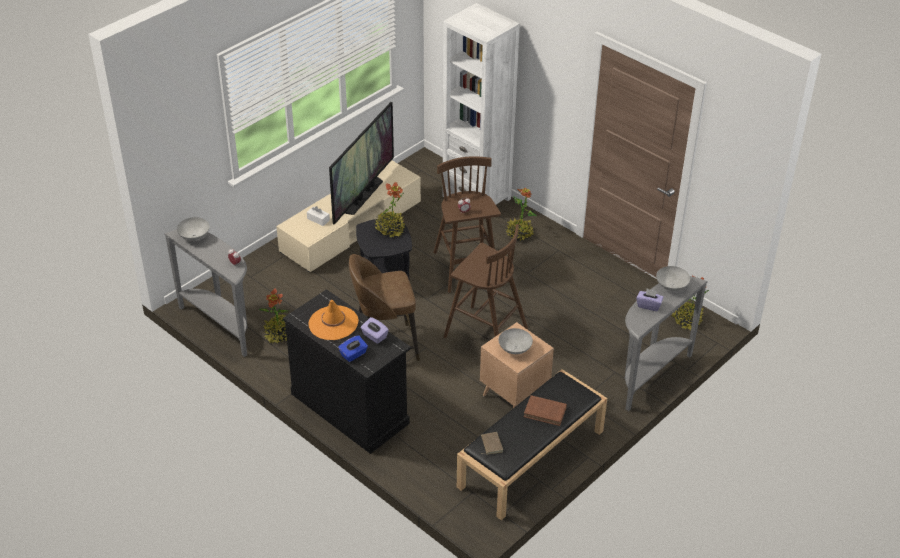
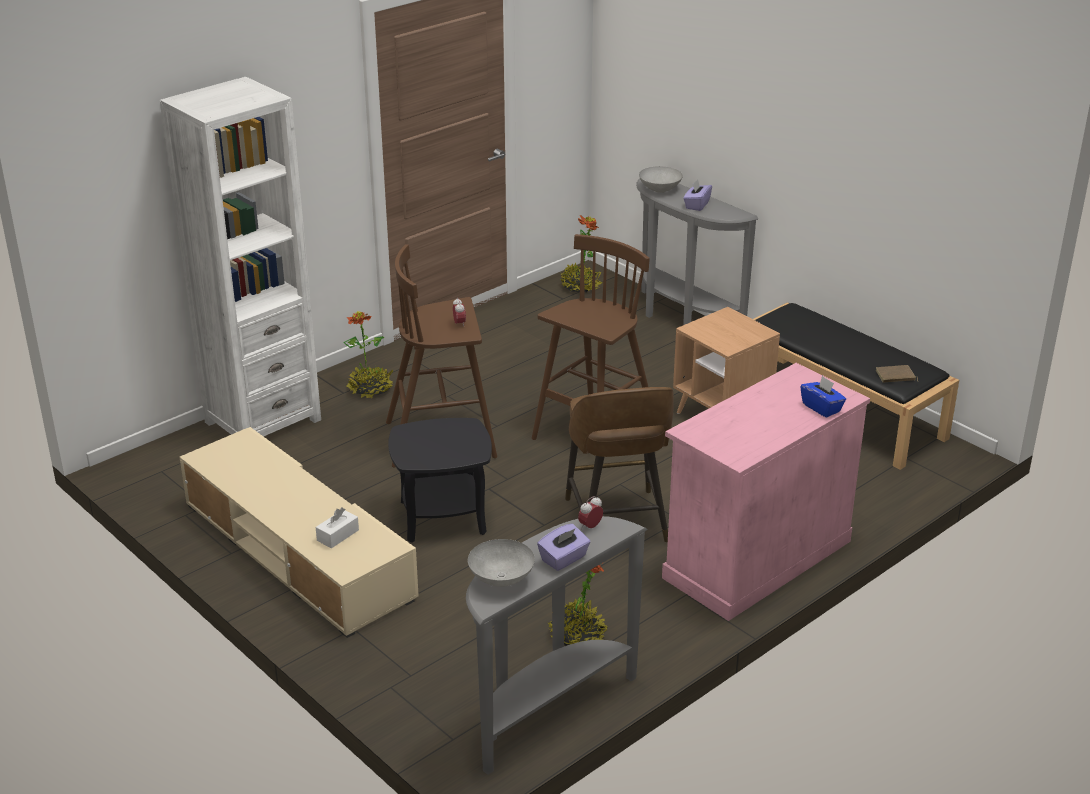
camera: 85 degrees left, 10 degrees down
(333, 323) = (750, 424): orange hat -> none
(350, 408) = (757, 559): black cabinet -> pink cabinet
(362, 196) = (283, 485): television -> none
(374, 336) = (778, 390): purple tissue box -> purple tissue box (564, 559)
(390, 229) = (423, 436): potted plant -> none
(514, 349) = (732, 332): grey bowl -> none
(546, 412) = (829, 335): brown book -> none

